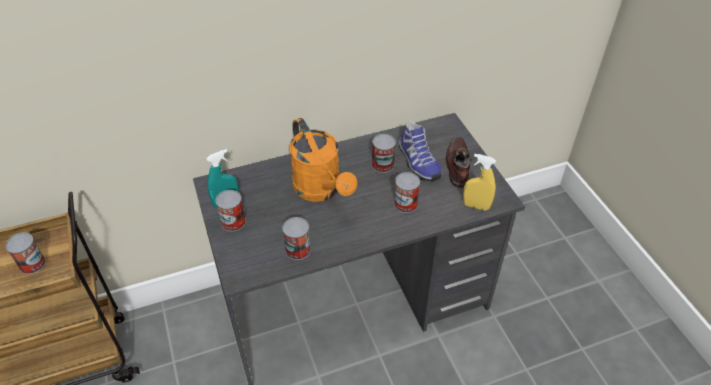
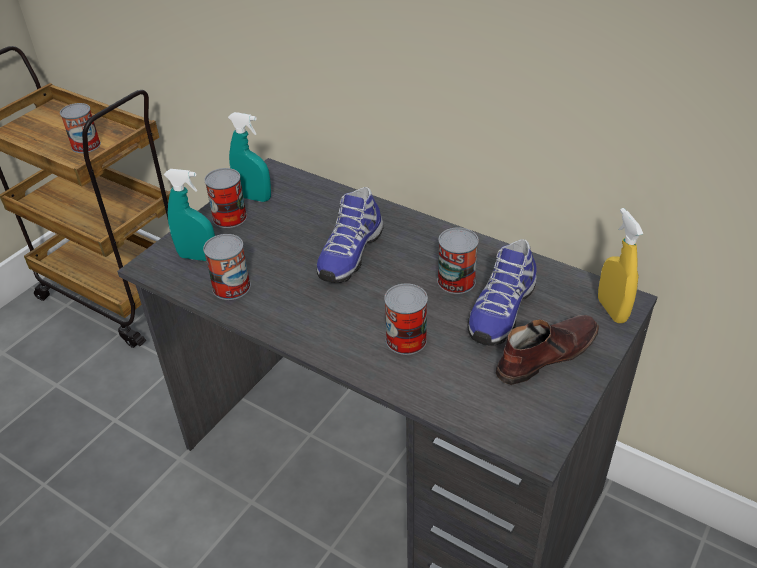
camera: 55 degrees right, 5 degrees down
(254, 252) = (198, 257): none -> turquoise spray bottle
(321, 190) = (349, 254): orange watering can -> shoe
(476, 206) = (484, 417): yellow spray bottle -> yellow spray bottle (611, 310)

